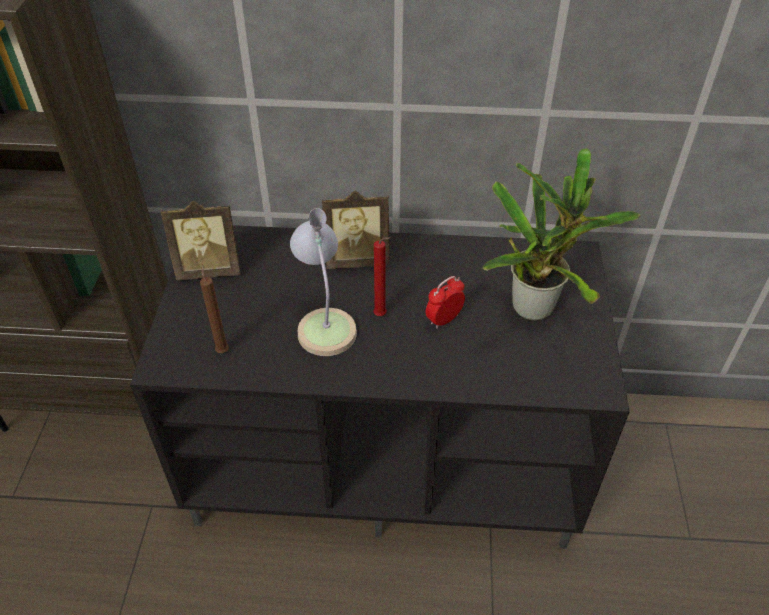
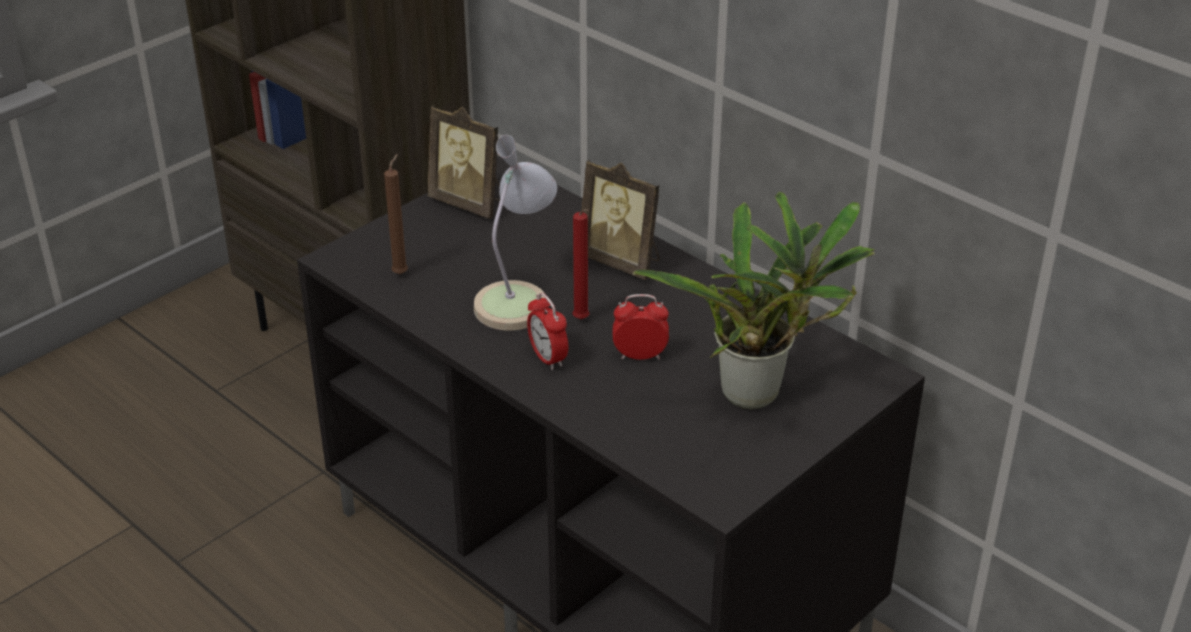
camera: 40 degrees right, 10 degrees down
(393, 356) = (548, 358): none -> alarm clock

